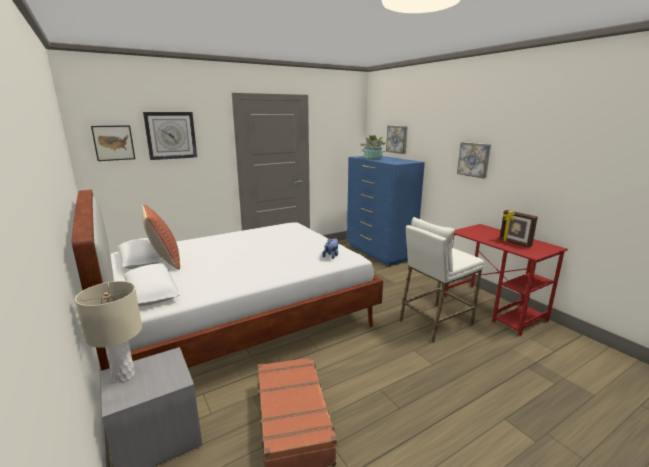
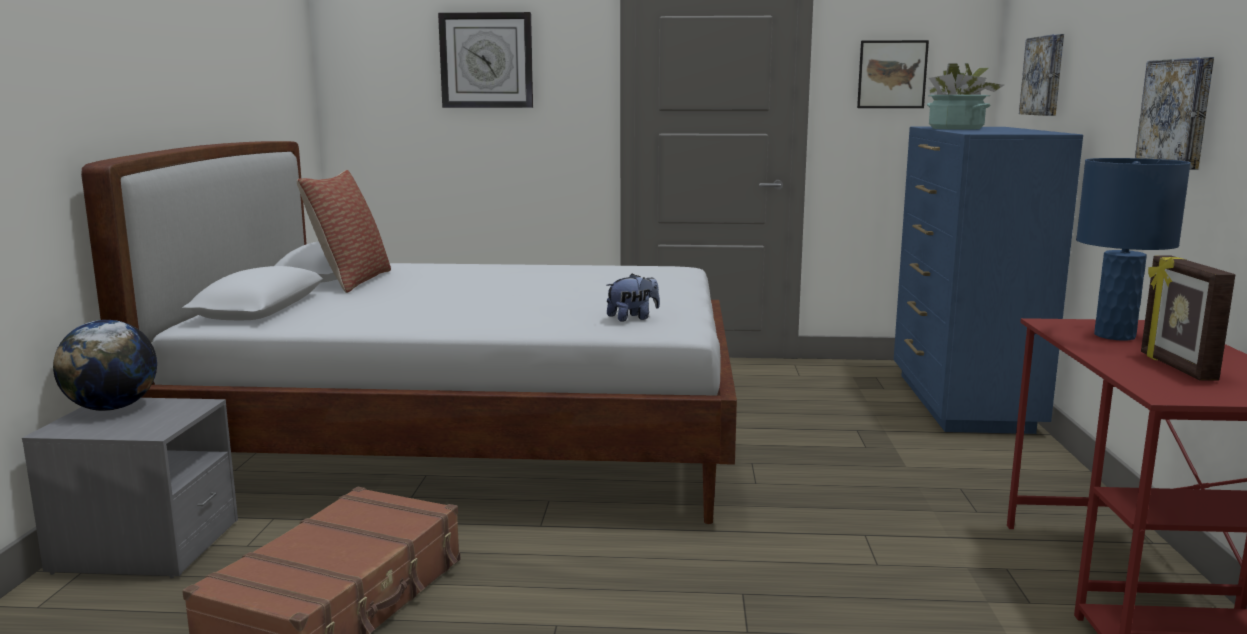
camera: 35 degrees right, 5 degrees down
(113, 143) = (385, 71): picture -> picture (892, 74)
(124, 375) = (112, 408): beige table lamp -> globe
(435, 322) = (886, 565): white stool -> none
(481, 233) = (1115, 335): none -> blue table lamp

